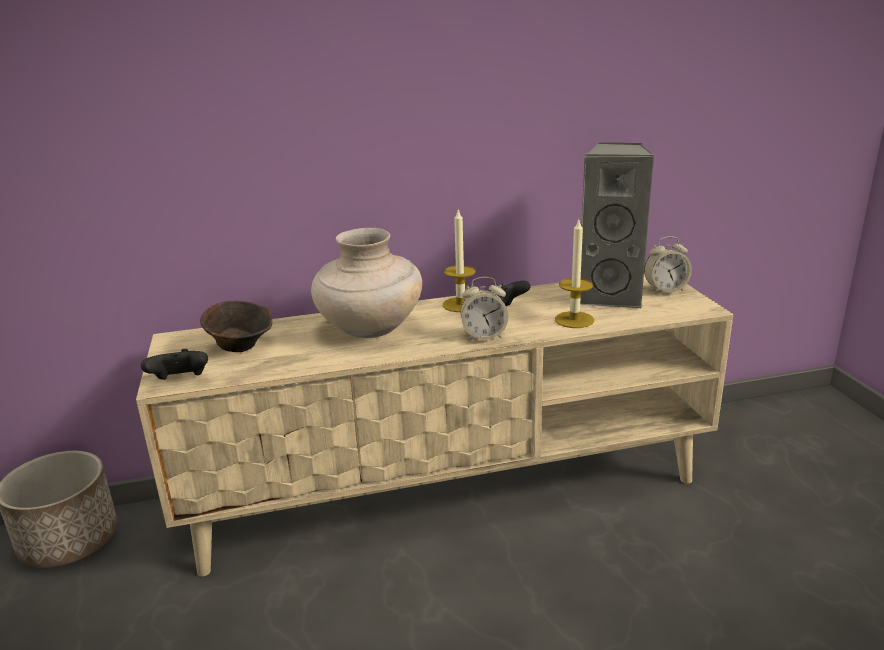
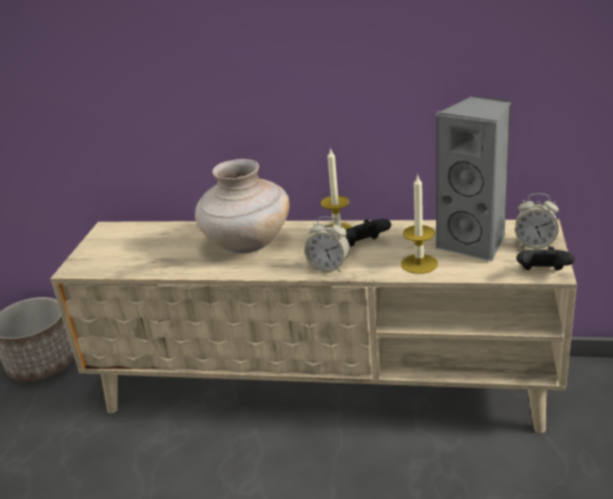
camera: 25 degrees right, 5 degrees up
(180, 381) = (86, 268): black game controller -> black game controller (542, 274)
(241, 347) = (145, 244): brown bowl -> none

